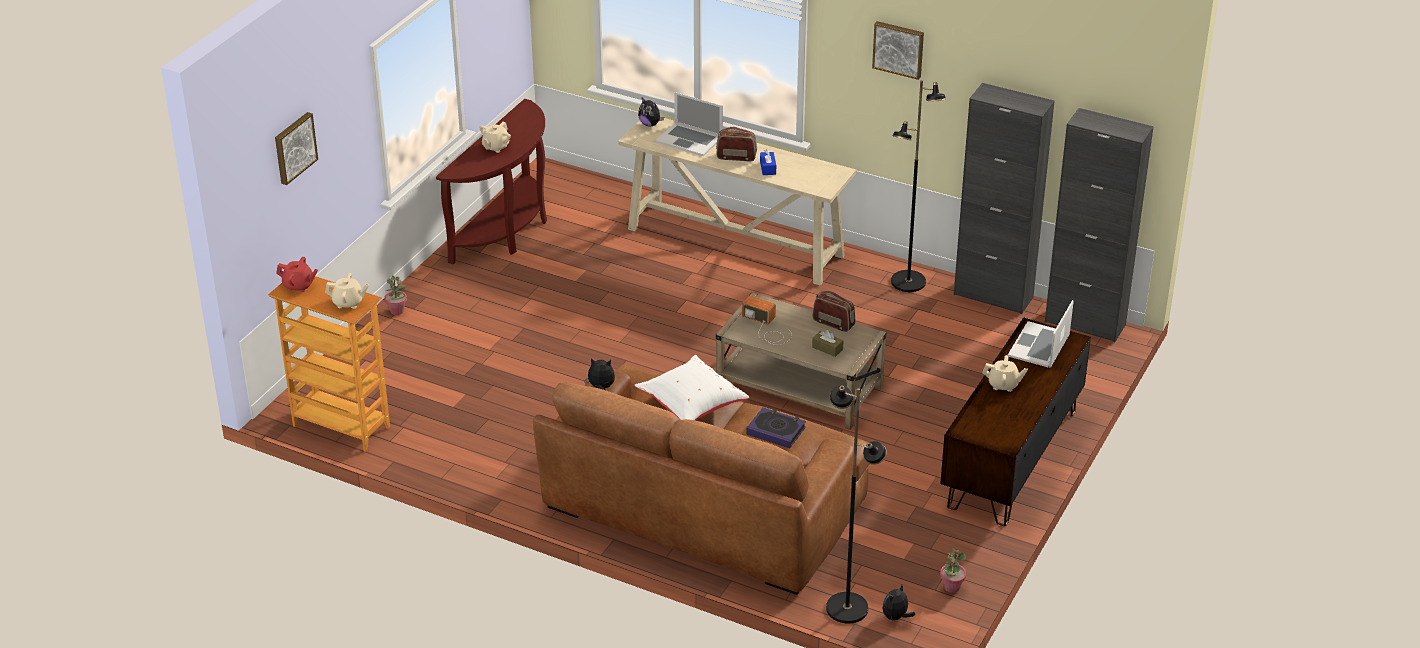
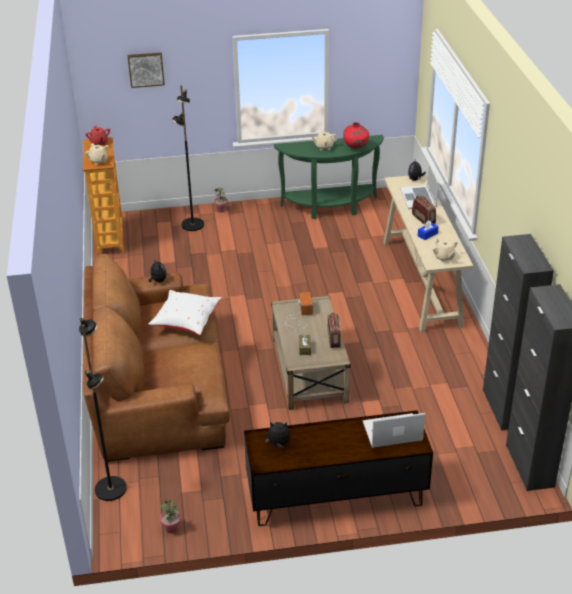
camera: 55 degrees right, 0 degrees up
(506, 231) = (330, 207): brown console table -> green console table
(530, 128) = (355, 148): none -> red vase
(776, 431) = (191, 363): book -> none
(896, 617) = (119, 515): plush toy -> plush toy (278, 444)
(898, 49) = (508, 184): picture -> none
(908, 282) = (470, 365): black floor lamp -> black floor lamp (192, 225)
(1003, 385) = (327, 434): beige teapot -> beige teapot (444, 257)

